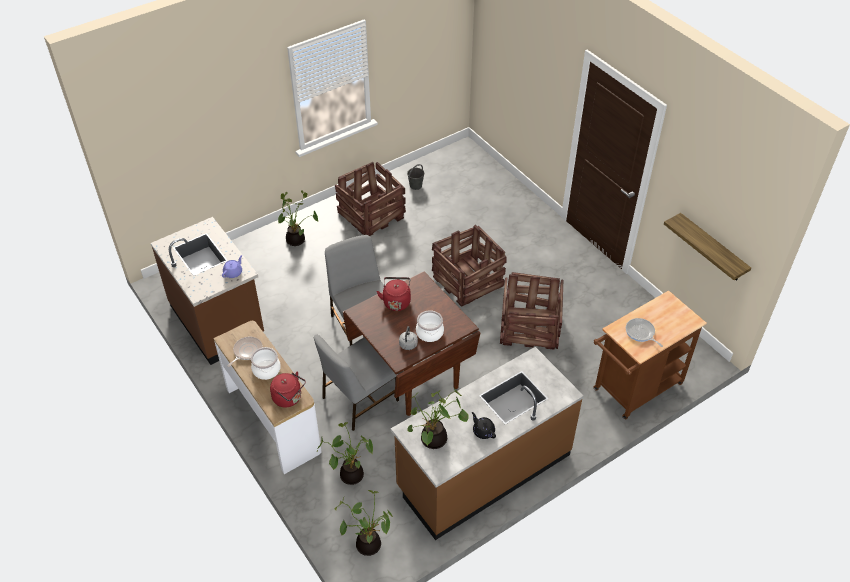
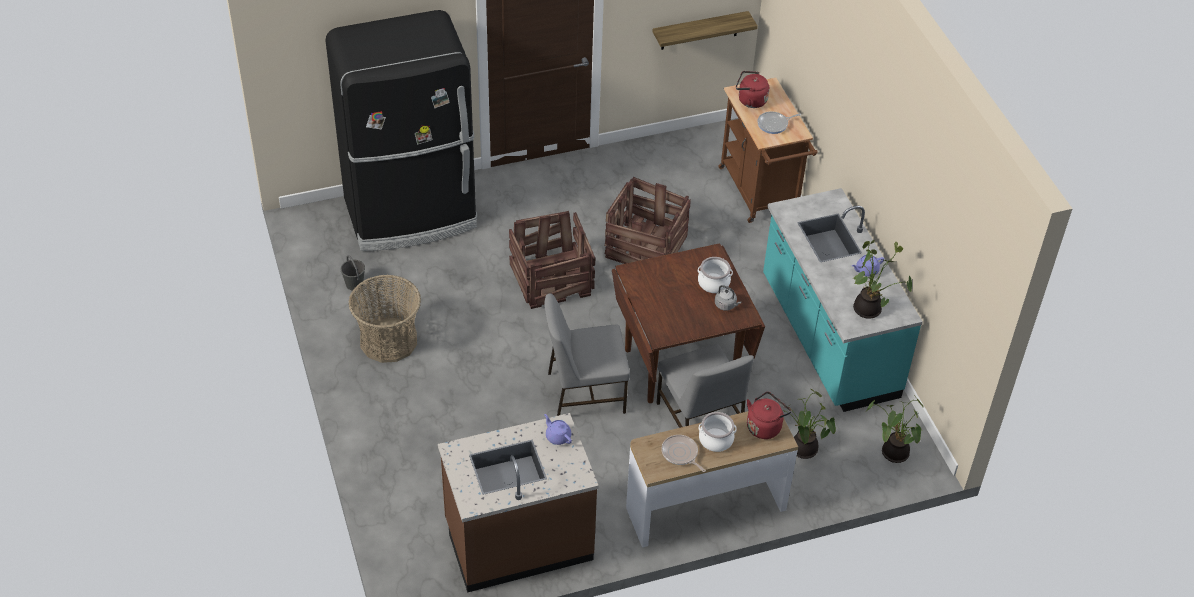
camera: 75 degrees left, 0 degrees up
(297, 240) = (400, 429): potted plant -> none
(372, 214) = (388, 340): crate -> basket
(396, 301) = (655, 300): red kettle -> red kettle (750, 100)
(483, 431) = (866, 270): black teapot -> purple teapot
(483, 471) = (827, 338): brown counter -> turquoise counter
(494, 194) = (411, 214): none -> black fridge

